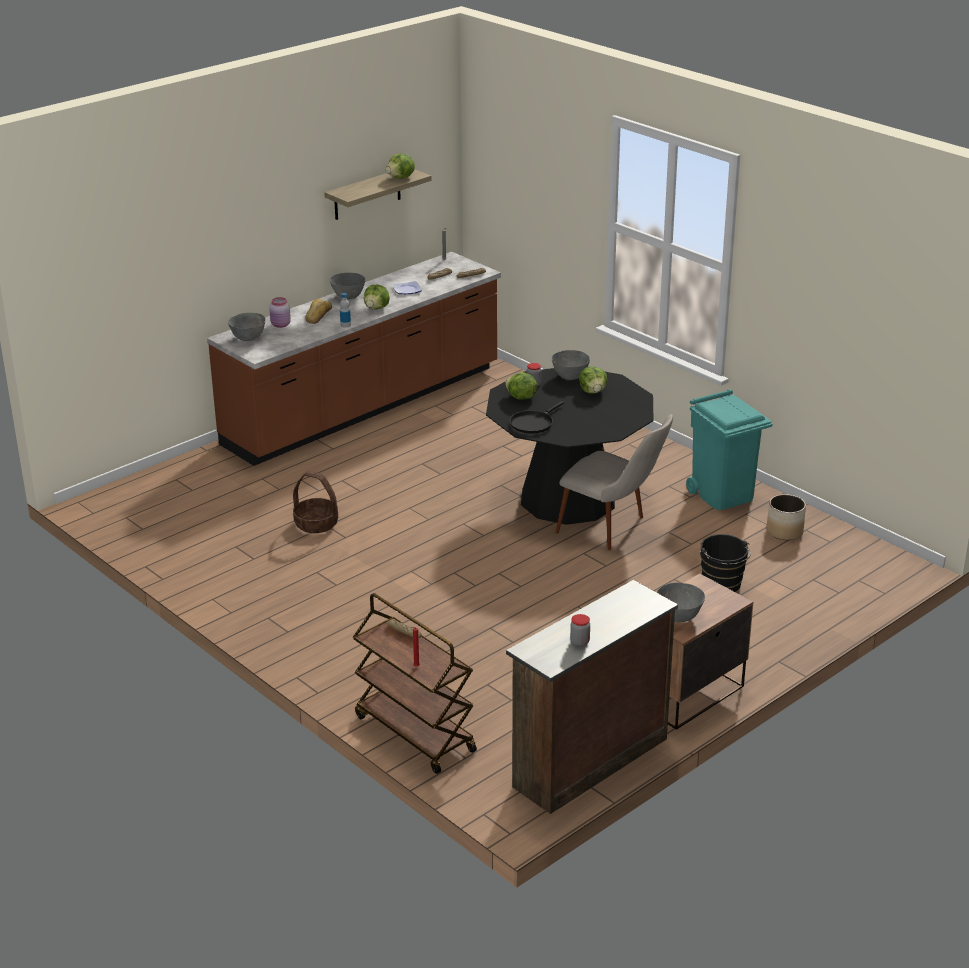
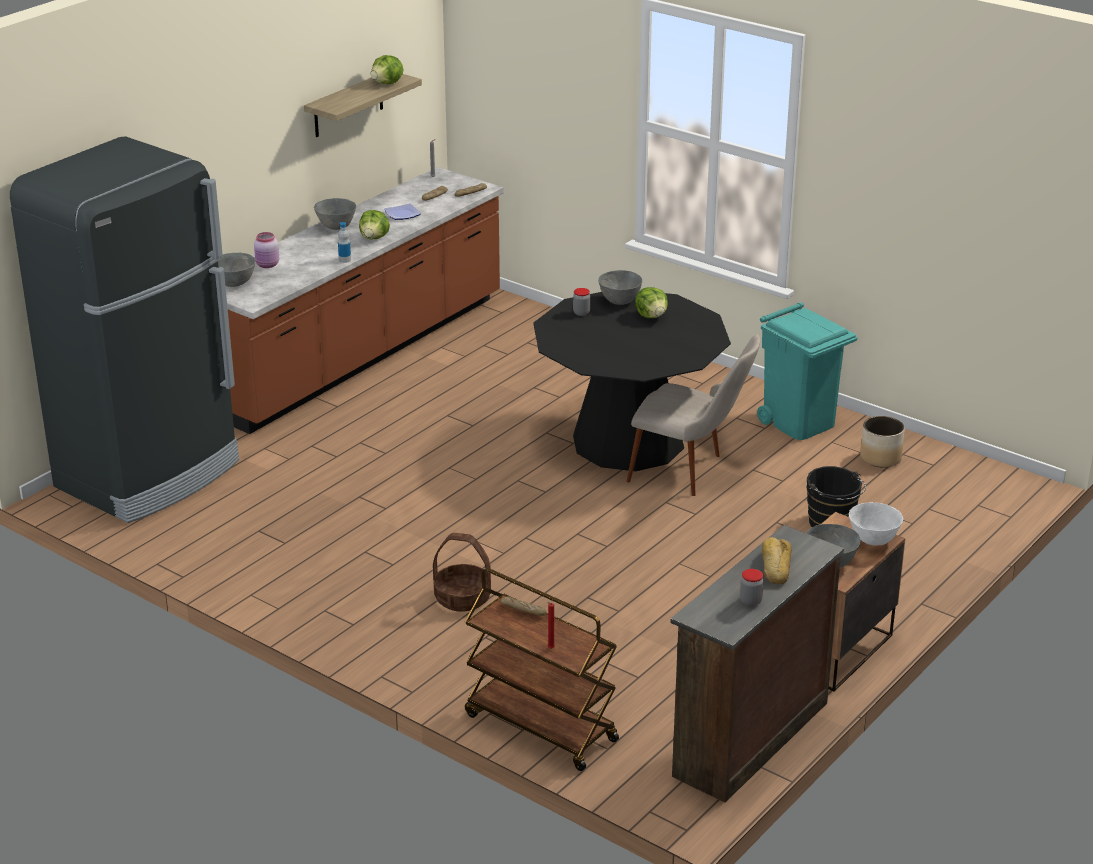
camera: 10 degrees left, 0 degrees up
(163, 493) = (150, 475): none -> black fridge
(316, 524) = (345, 495): basket -> basket (462, 598)
(317, 315) = (307, 251): bread -> bread (775, 566)
(521, 398) = (572, 329): lettuce -> none
(533, 423) = (597, 357): black frying pan -> none
(724, 601) = (873, 540): none -> white bowl

